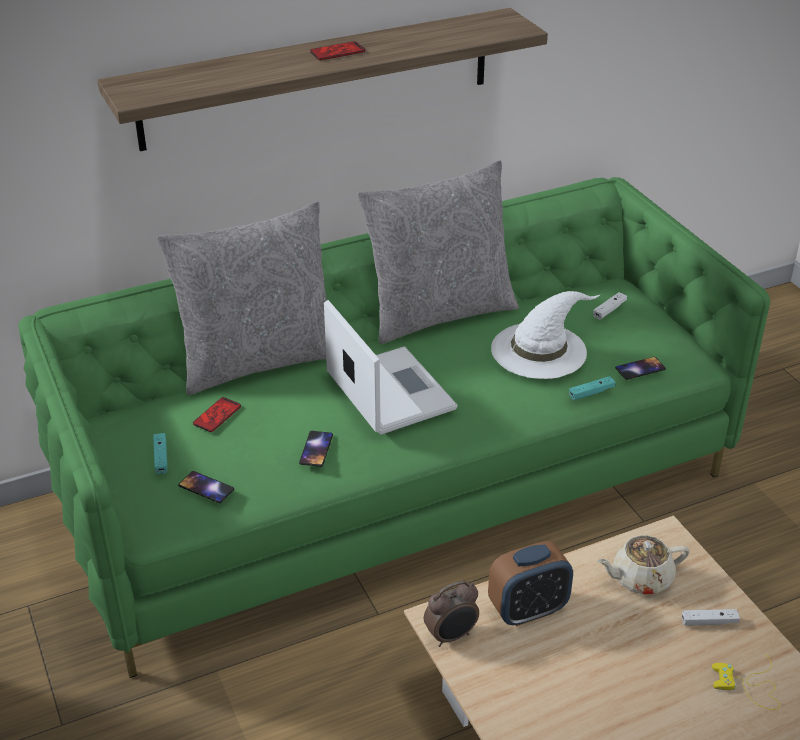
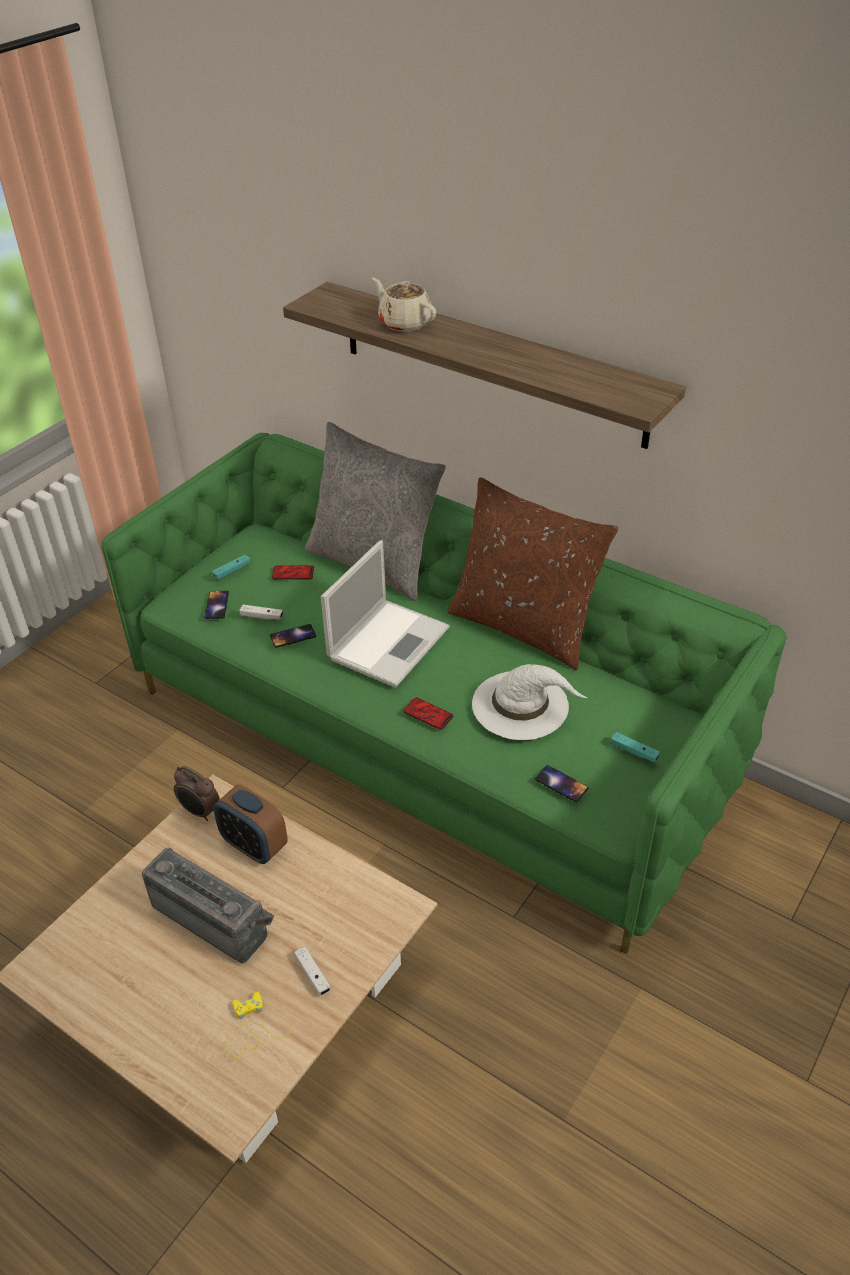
camera: 60 degrees right, 5 degrees up
(337, 52) = (479, 344): phone -> phone (428, 714)
(439, 313) = (524, 626): grey pillow -> brown pillow
(591, 393) = (496, 764): turquoise game controller -> turquoise game controller (634, 751)
(601, 669) = (214, 917): none -> radio
(609, 310) = (628, 728): white game controller -> white game controller (262, 616)
(640, 578) = (337, 906): beige teapot -> beige teapot (404, 323)

